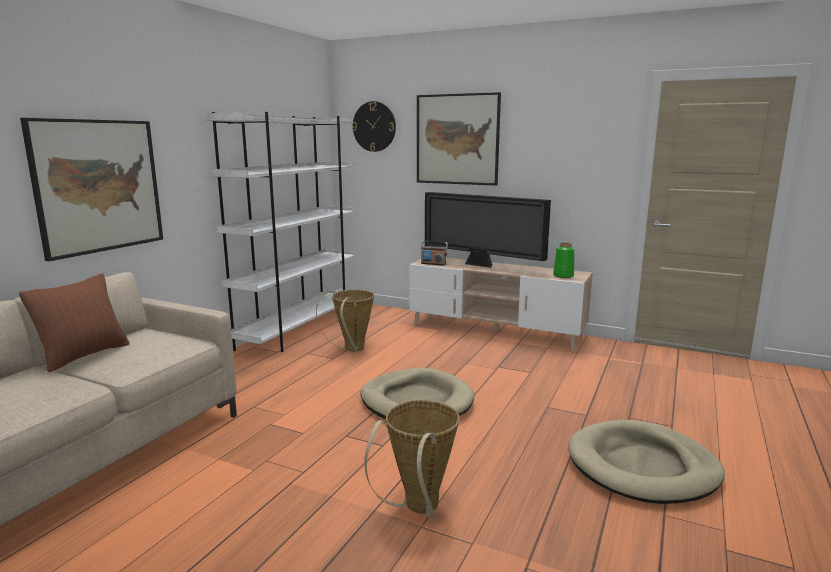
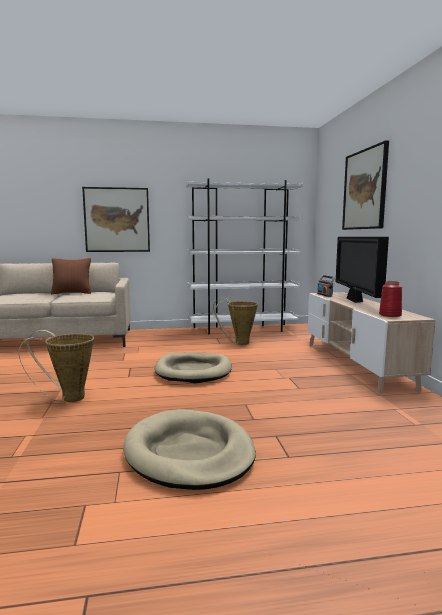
camera: 55 degrees right, 5 degrees down
(374, 126) = (330, 187): wall clock -> none
(563, 276) = (389, 315): green vase -> red vase

